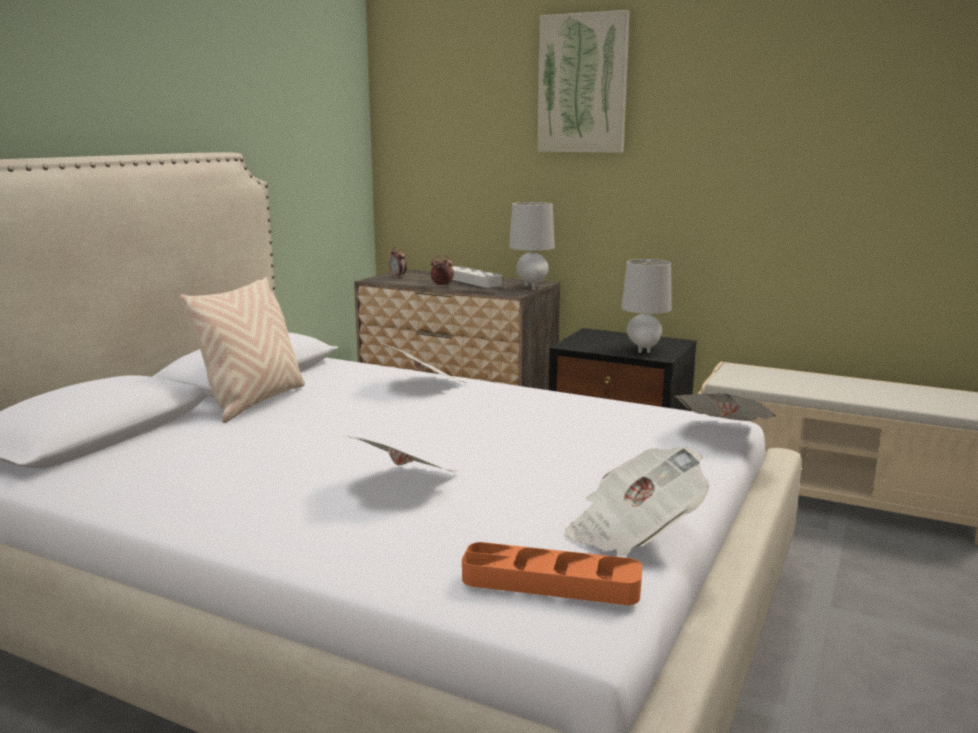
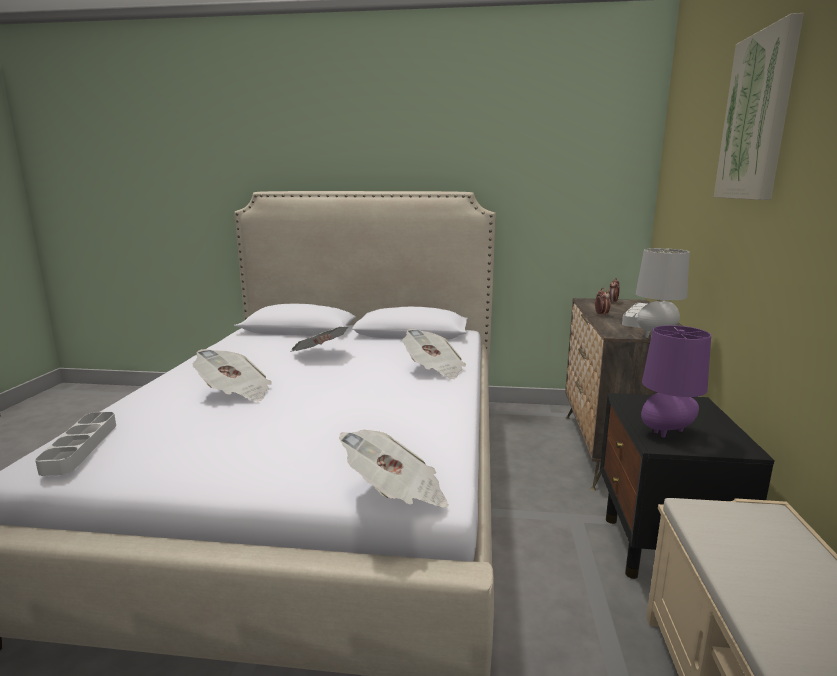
camera: 70 degrees right, 0 degrees up
(254, 402) = (364, 342): beige pillow -> none
(550, 582) = (80, 447): orange tray -> grey tray
(633, 532) = (152, 466): newspaper -> newspaper (319, 354)
(644, 350) = (667, 433): grey table lamp -> purple table lamp

